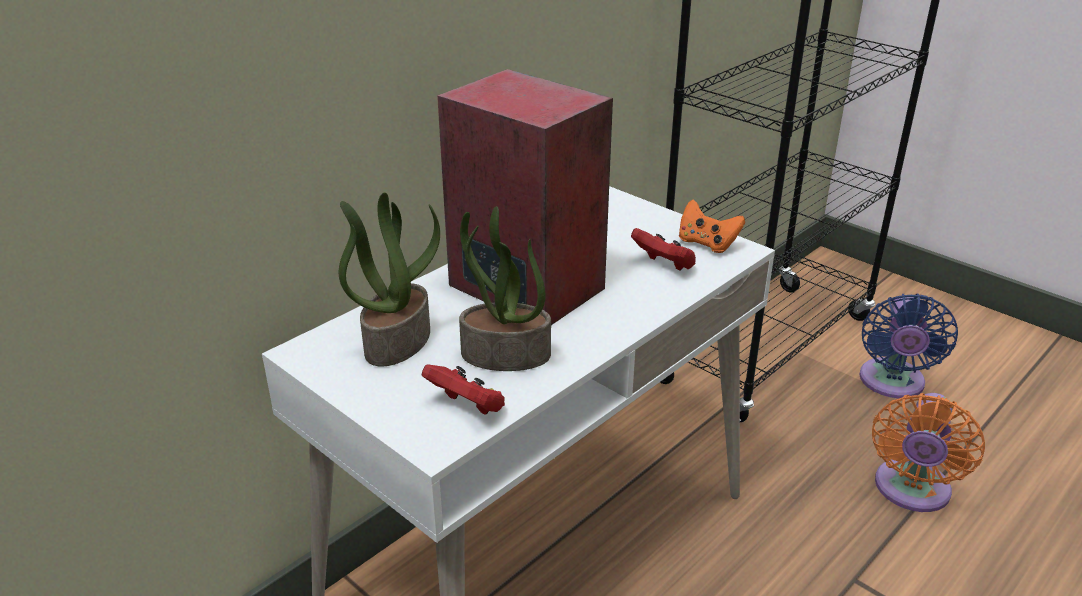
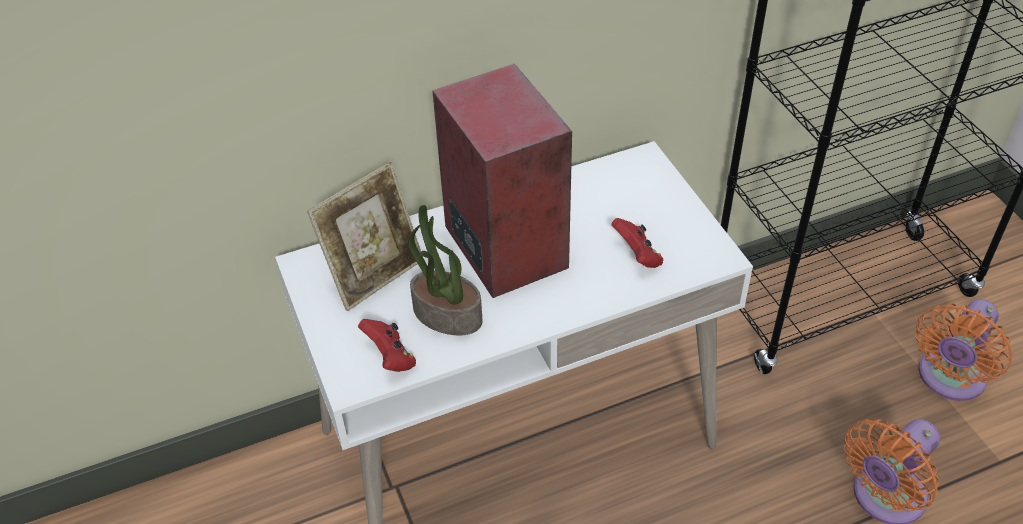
camera: 25 degrees right, 15 degrees up
(397, 341) = (375, 275): potted plant -> picture frame
(707, 243) = (694, 240): orange game controller -> none
(891, 383) = (948, 379): blue fan -> orange fan

